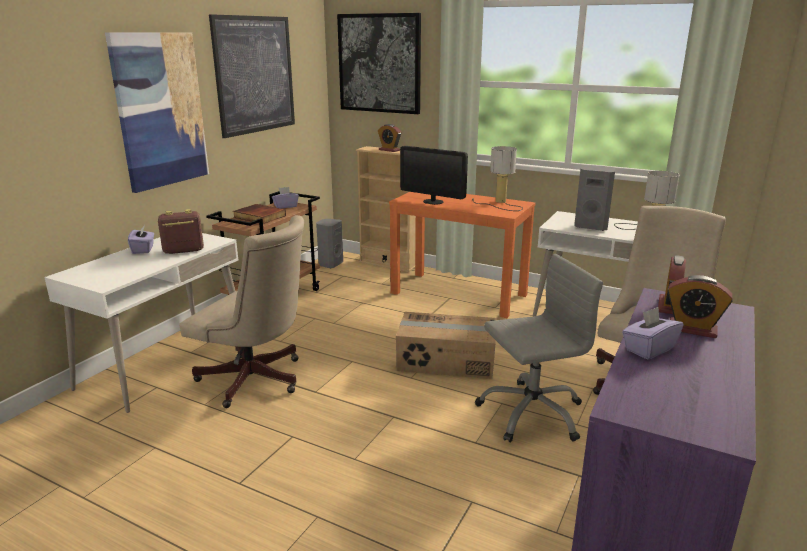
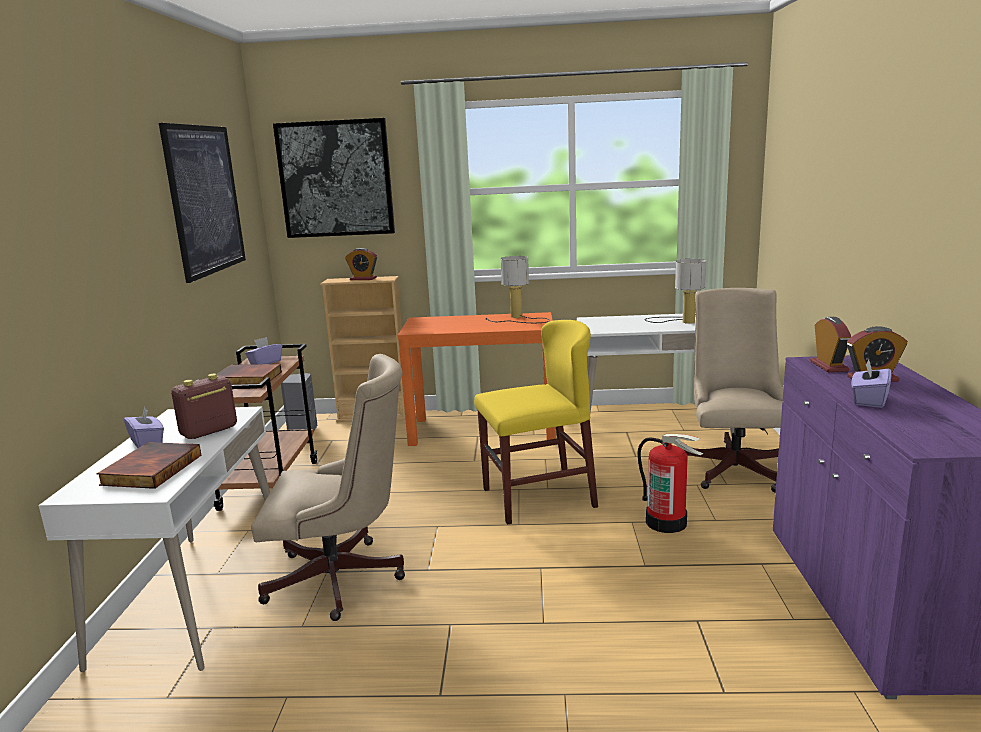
camera: 25 degrees left, 5 degrees down
(121, 269) = (151, 469): none -> book
(160, 110) = (127, 250): picture -> none
(433, 202) = (447, 328): monitor -> none
(446, 361) = (538, 498): cardboard box -> yellow chair
(531, 413) = (667, 522): grey office chair -> fire extinguisher
(592, 226) = (628, 325): grey speaker -> none

